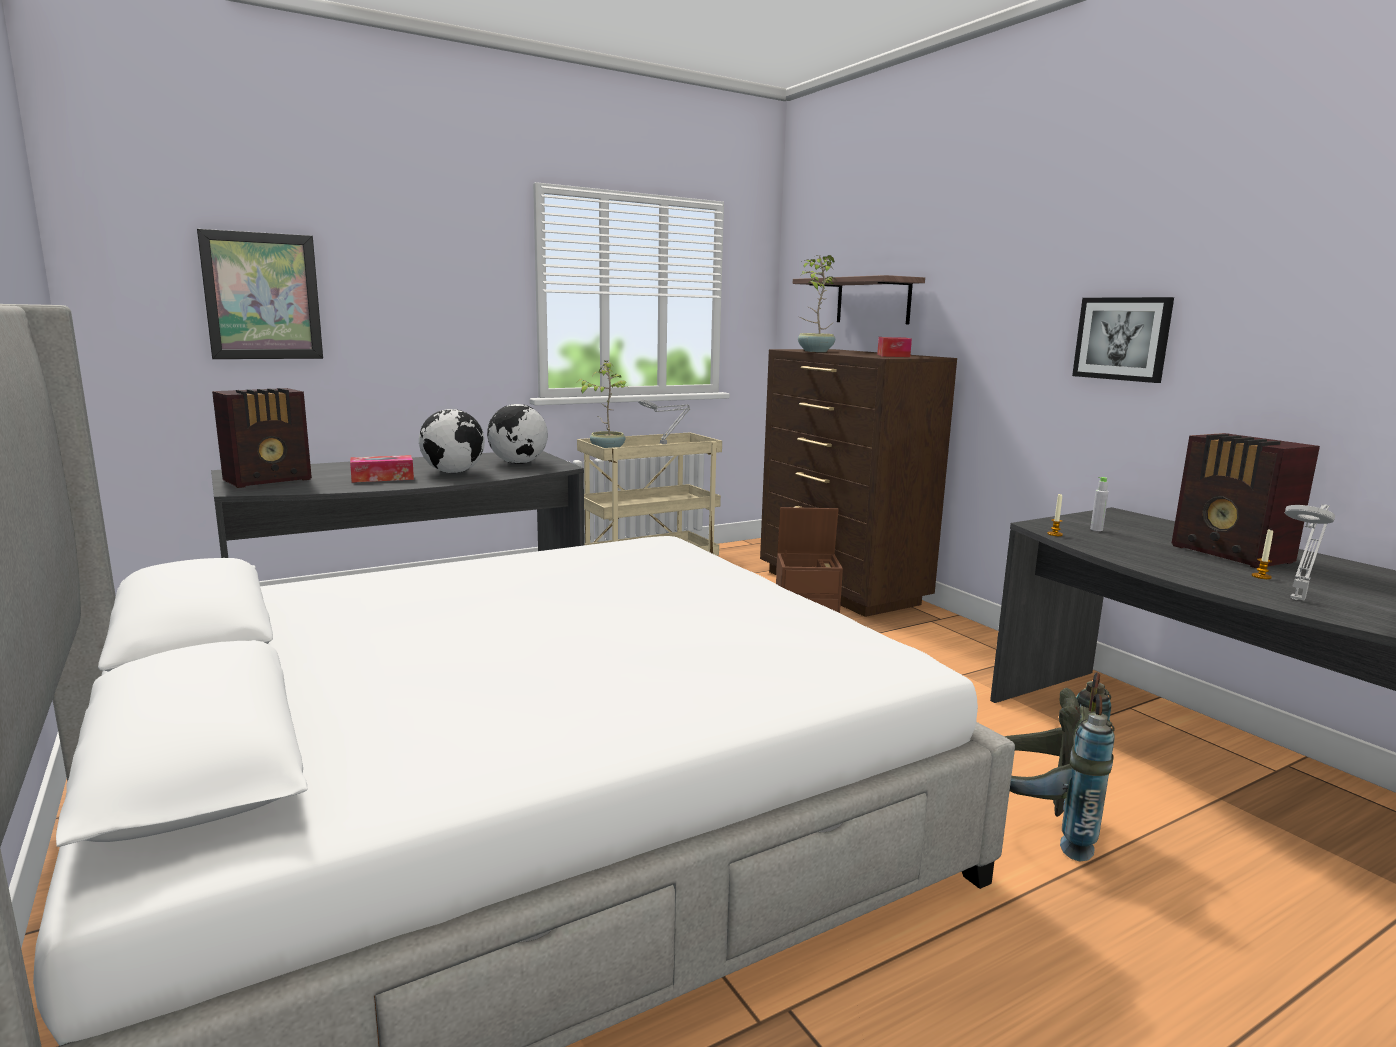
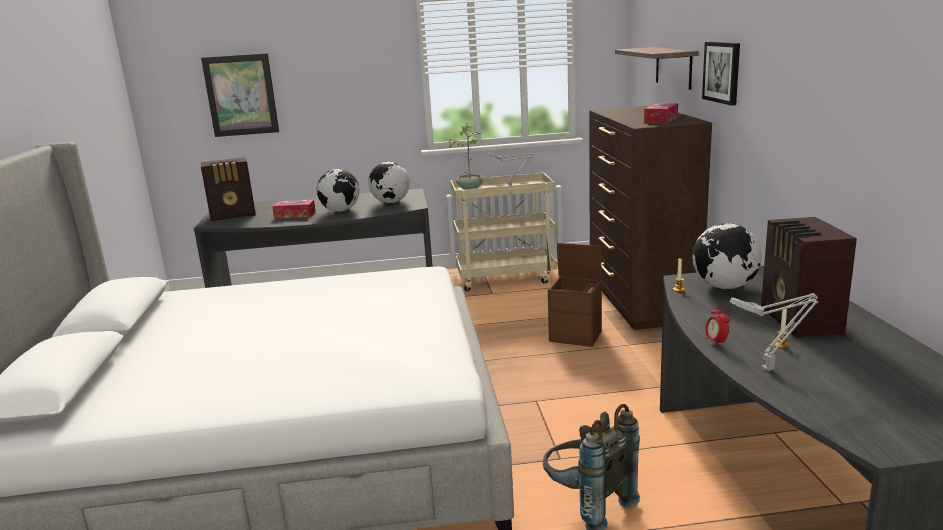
camera: 25 degrees right, 5 degrees up
(814, 351) = (613, 114): potted plant -> none
(1096, 529) = (724, 287): grey bottle -> globe
(1122, 338) = (797, 119): picture -> picture (722, 72)
(1196, 579) = (716, 342): none -> alarm clock

